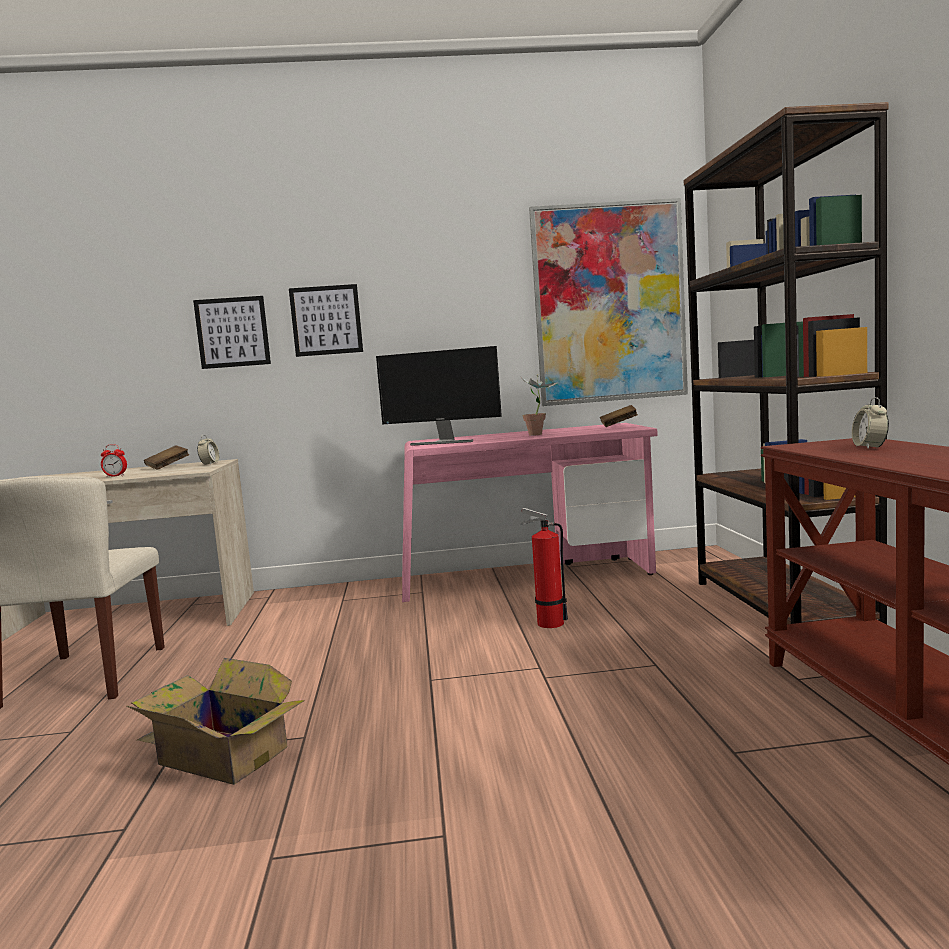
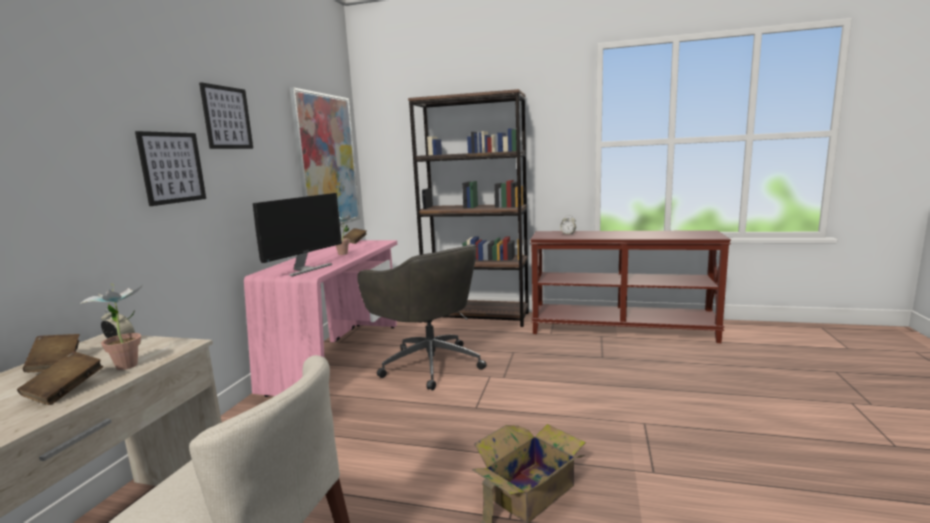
camera: 70 degrees left, 5 degrees up
(115, 476) = (65, 391): alarm clock -> brown book
(162, 472) = (128, 363): none -> potted plant
(232, 332) = (77, 179): picture -> picture (227, 118)
(547, 623) = (429, 364): fire extinguisher -> grey office chair

